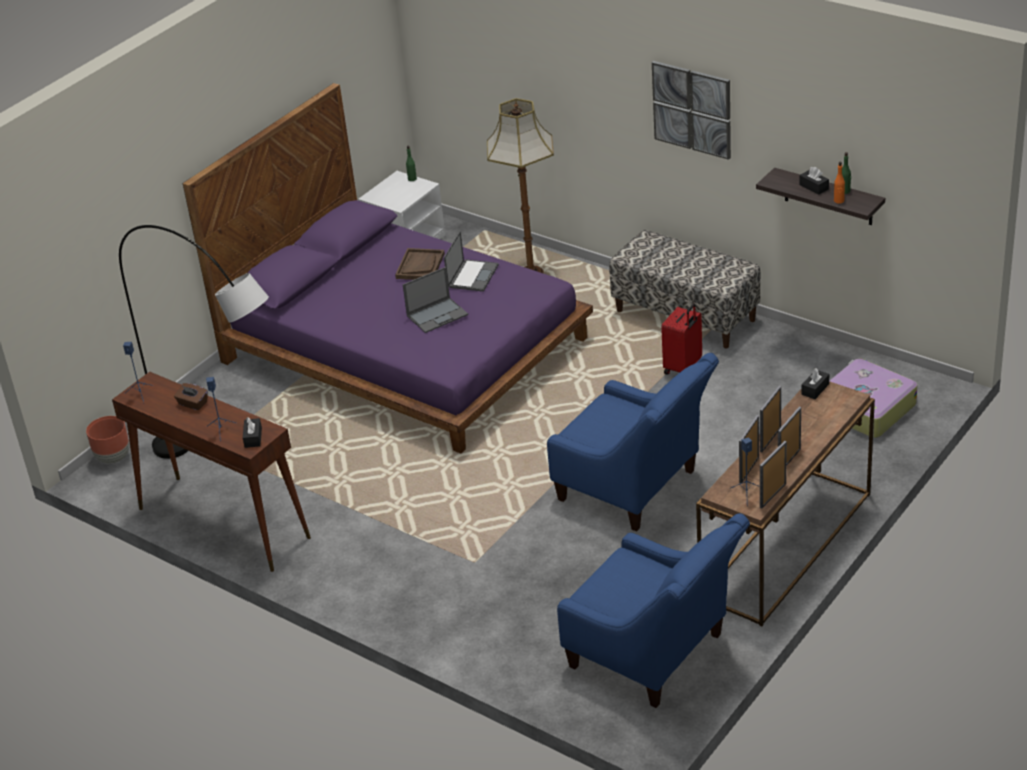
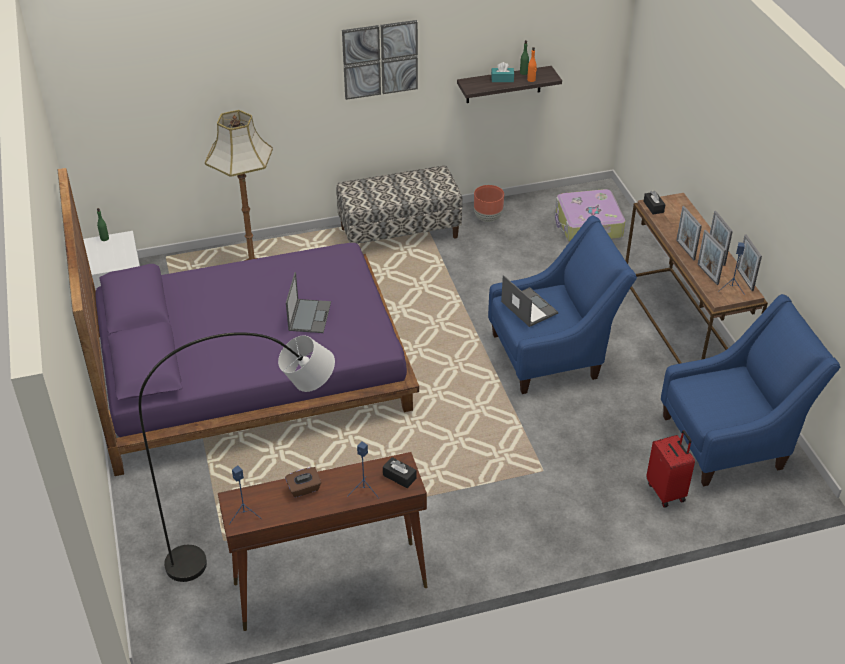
camera: 55 degrees left, 5 degrees up
(113, 458) = (149, 612): brown planter -> brown planter (488, 218)
(420, 266) = (232, 292): brown tray -> none
(473, 275) = (283, 275): laptop -> laptop (528, 307)
(683, 368) = (453, 264): red suitcase -> red suitcase (666, 491)
(814, 187) = (502, 79): black tissue box -> turquoise tissue box

